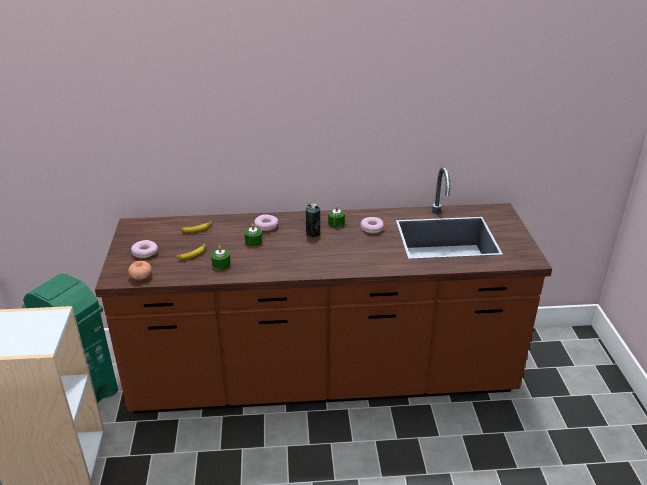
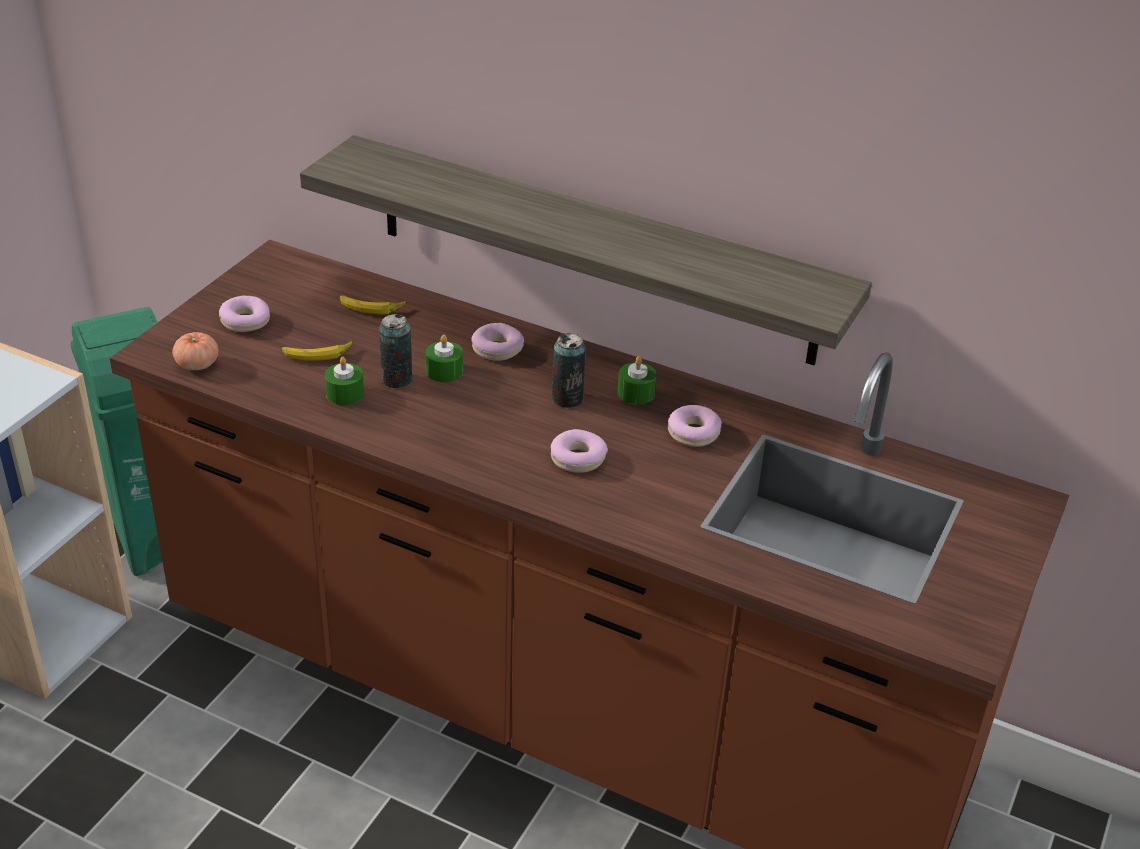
camera: 30 degrees right, 5 degrees up
(237, 251) = (396, 379): none -> can
(294, 169) = (593, 249): none -> shelf
(340, 252) = (578, 459): none -> donut

